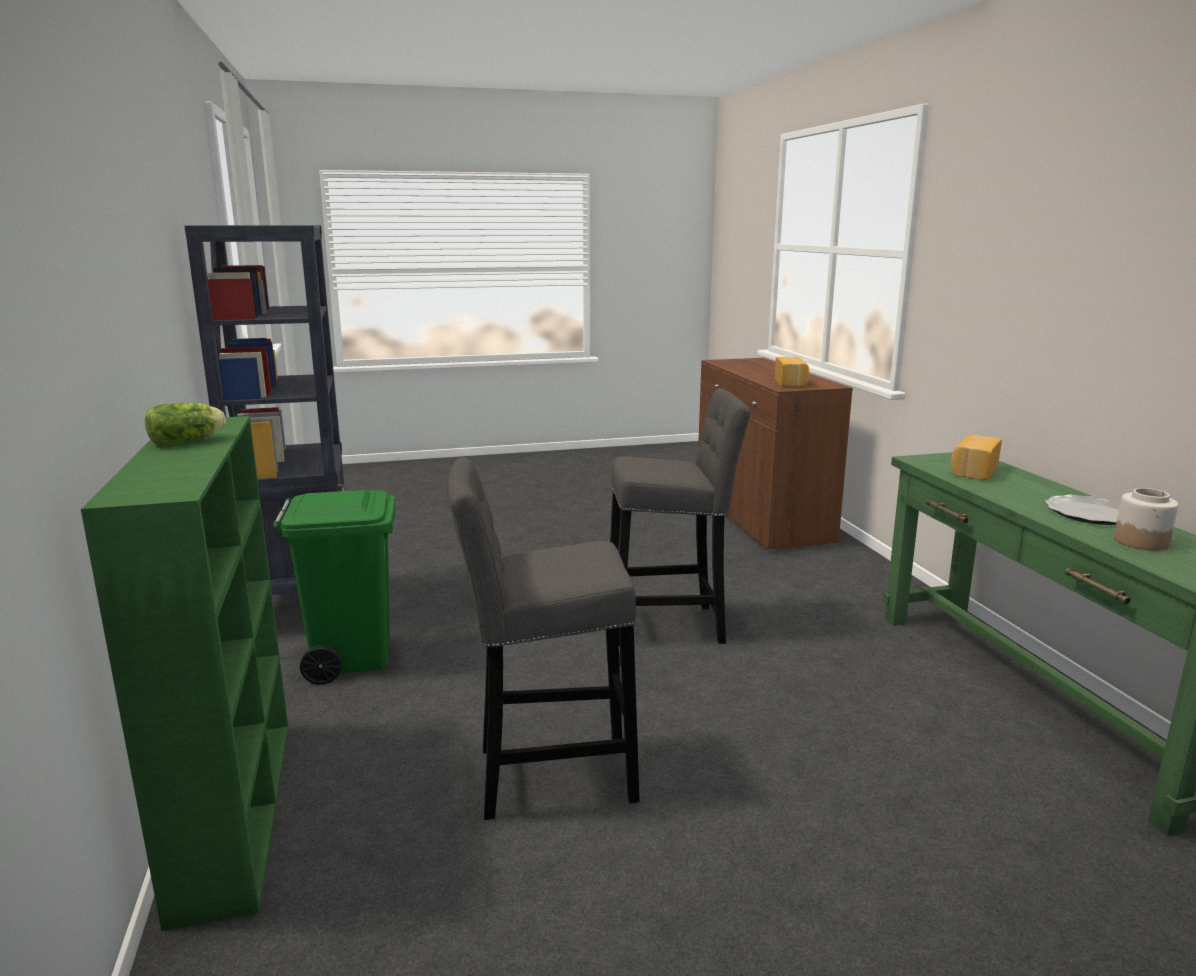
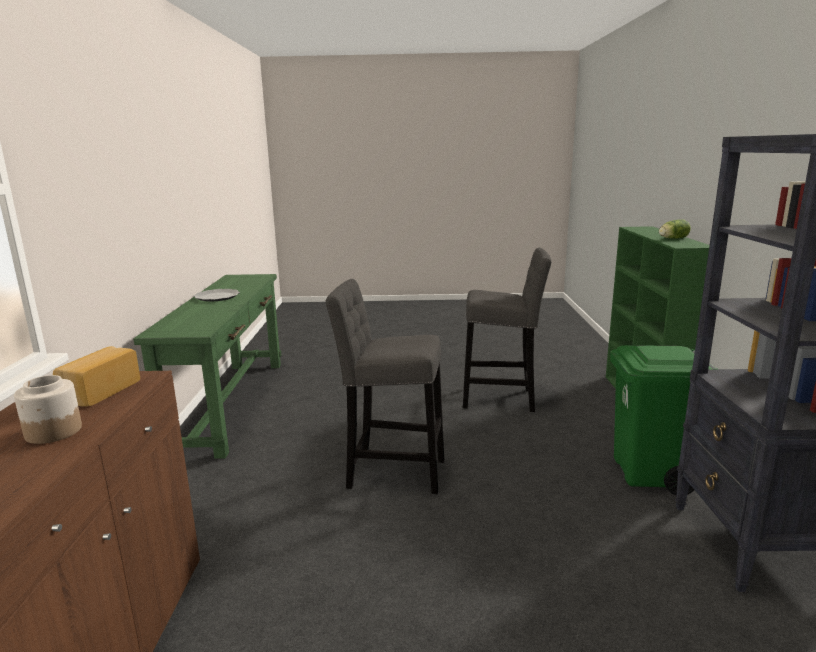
camera: 165 degrees left, 0 degrees up
(972, 471) = (195, 321): bread -> none
(1141, 542) = (237, 287): jar -> jar (53, 432)

